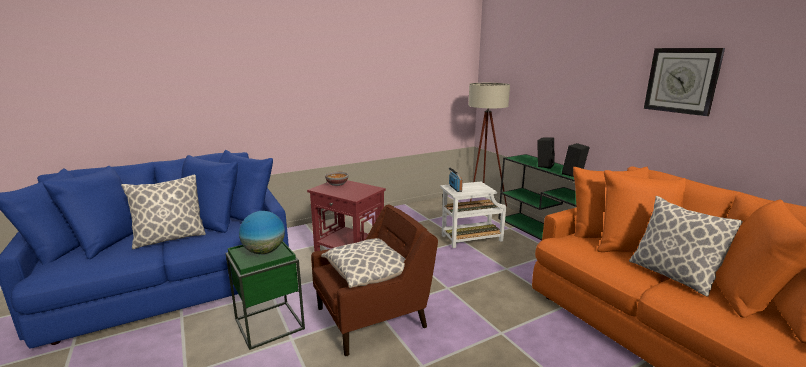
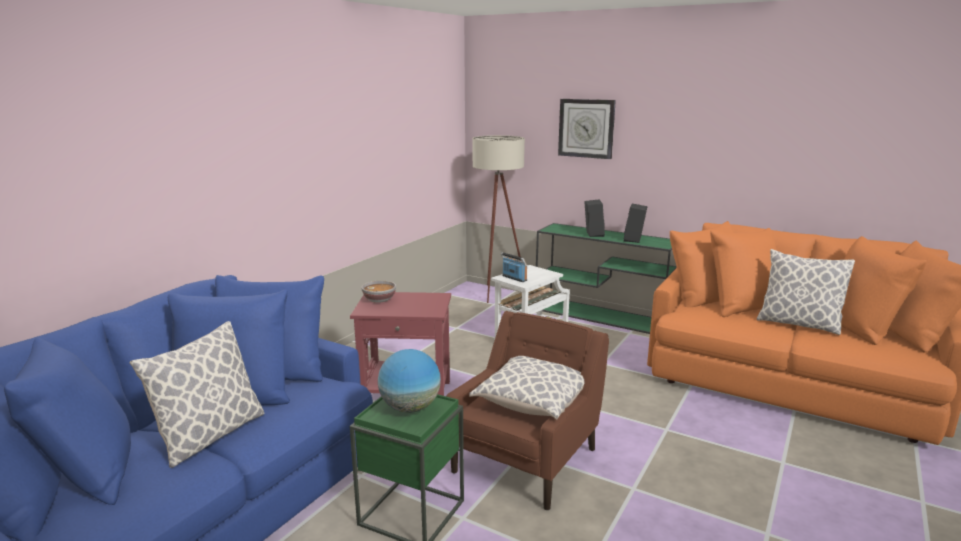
camera: 30 degrees left, 0 degrees up
(682, 80) = (741, 129): wall clock -> wall clock (586, 128)

